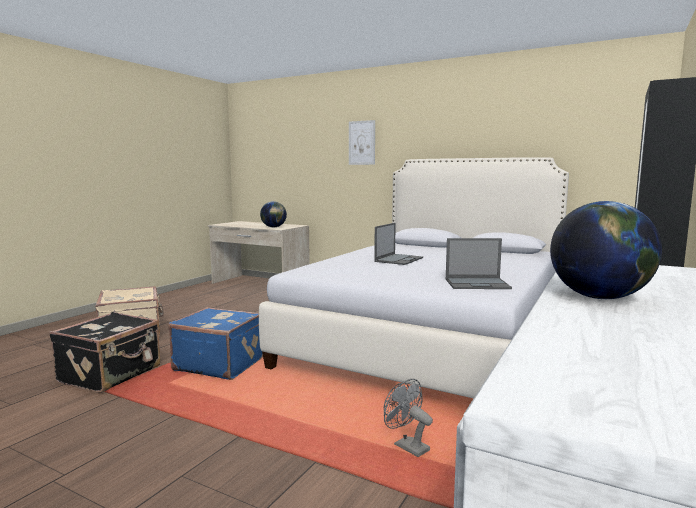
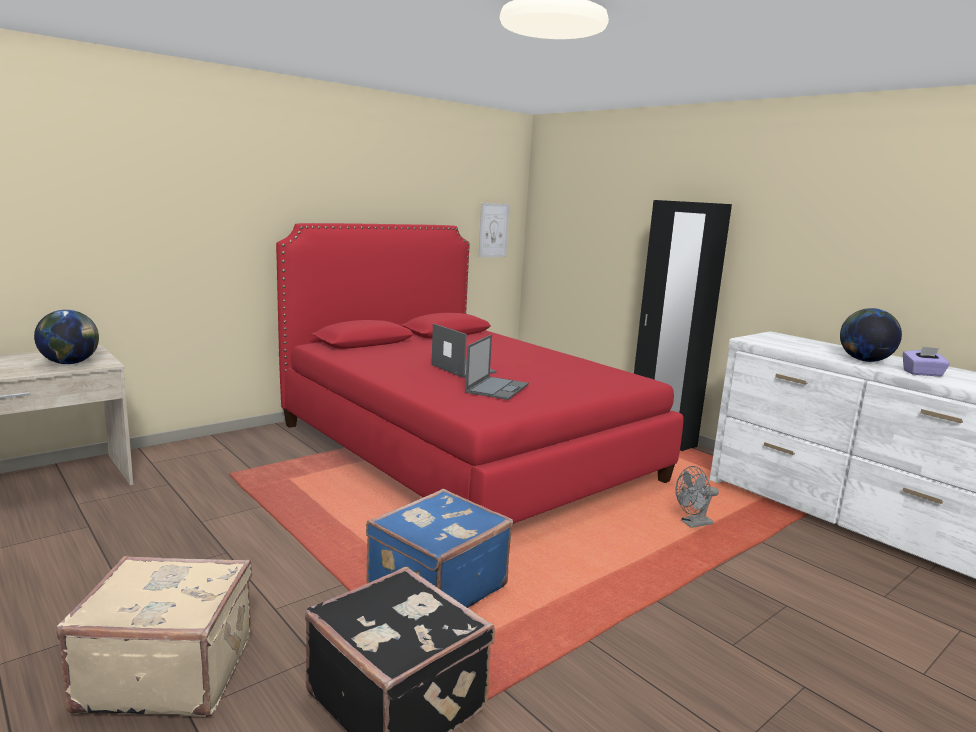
camera: 70 degrees left, 5 degrees up
(361, 142) = (206, 191): picture -> picture (493, 230)
(430, 339) = (463, 451): white bed -> red bed
(478, 284) = (600, 373): laptop -> laptop (497, 388)
(586, 322) = (923, 373): none -> purple tissue box

